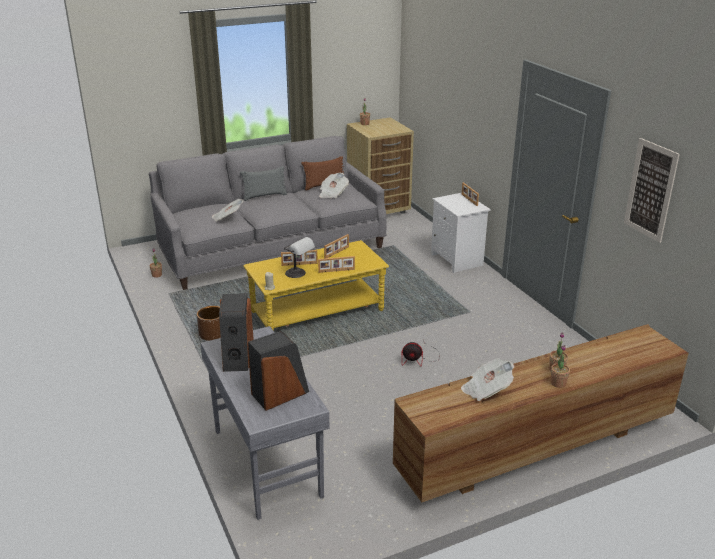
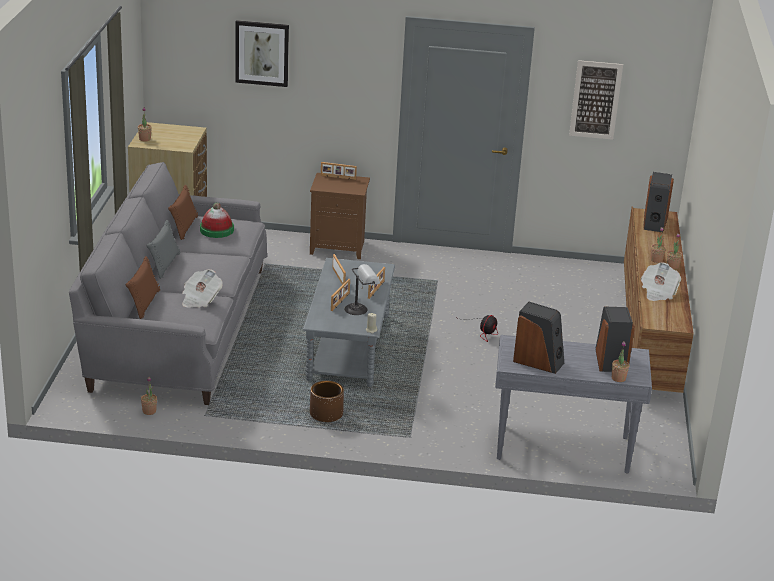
camera: 60 degrees left, 0 degrees up
(205, 206) = (144, 303): none -> brown pillow
(247, 408) = (618, 378): none -> potted plant
(317, 311) = (348, 347): yellow coffee table -> grey coffee table
(332, 194) = (216, 230): newspaper -> hat
(448, 77) = (262, 53): none -> picture
(458, 260) = (339, 247): white nightstand -> brown nightstand
(638, 346) = (654, 222): none -> speaker

